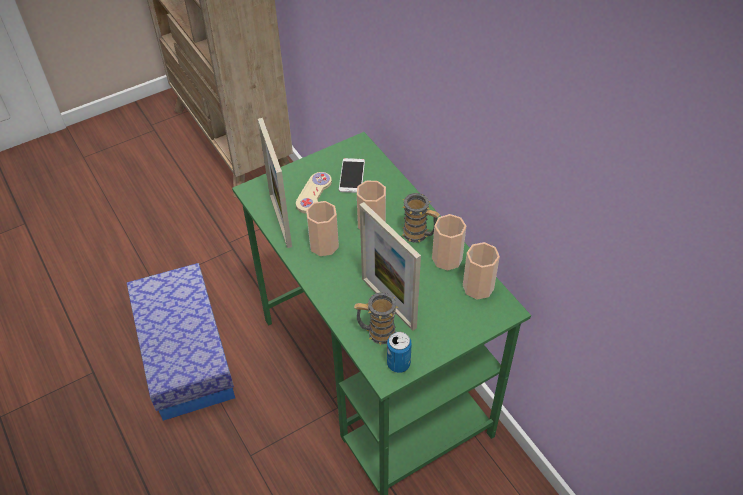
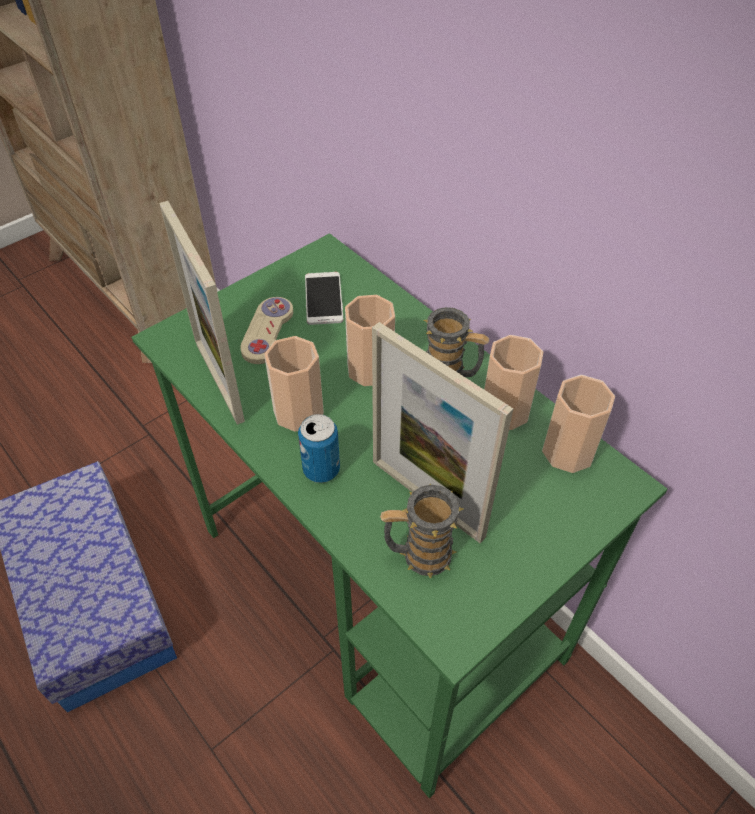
camera: 10 degrees left, 0 degrees up
(398, 364) = (470, 610): can -> can (321, 469)

